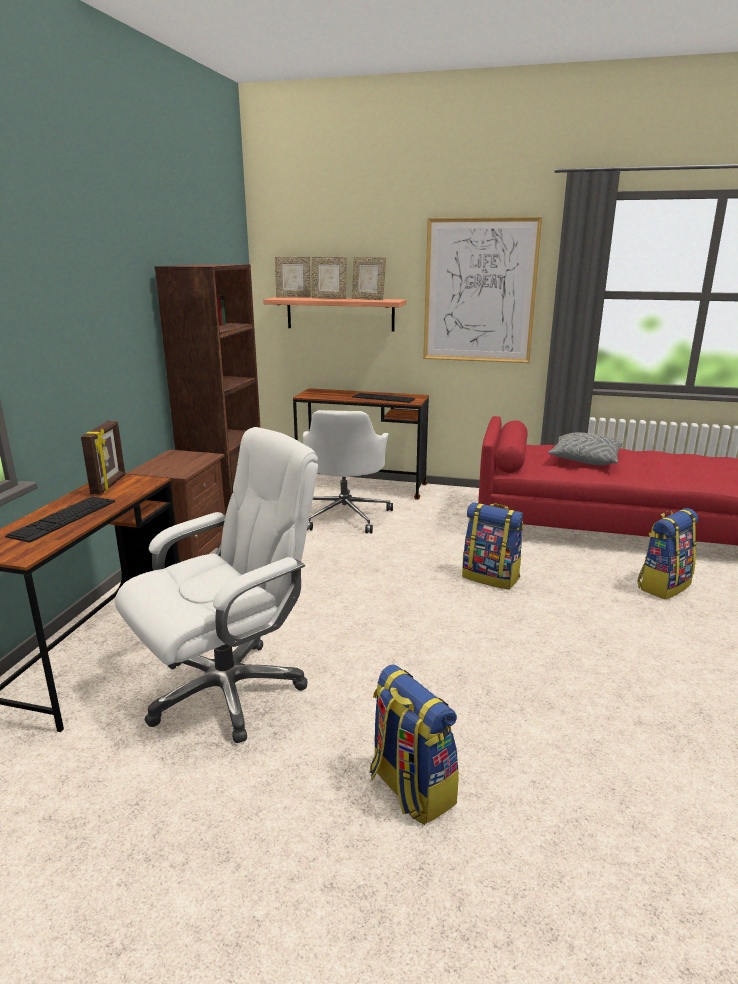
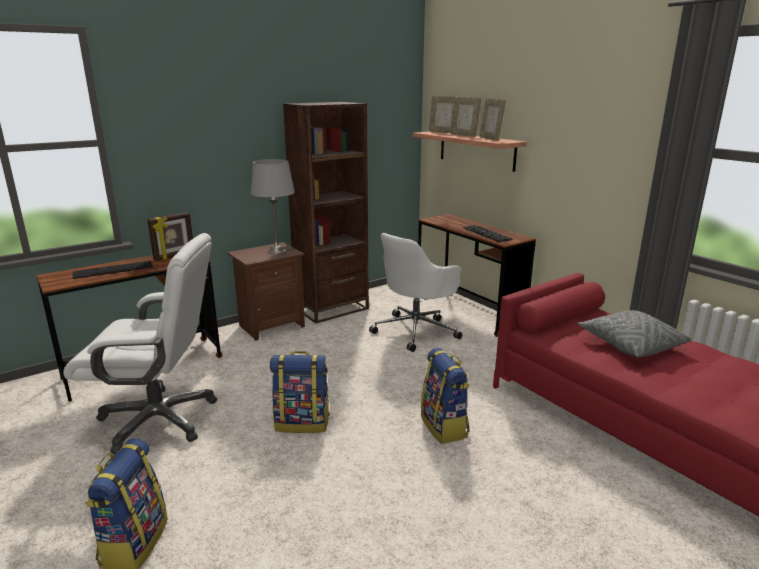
camera: 40 degrees right, 0 degrees up
(186, 458) = (276, 251): none -> grey table lamp
(479, 291) = (590, 139): picture -> none
(663, 585) = (608, 517): backpack -> backpack (303, 423)

